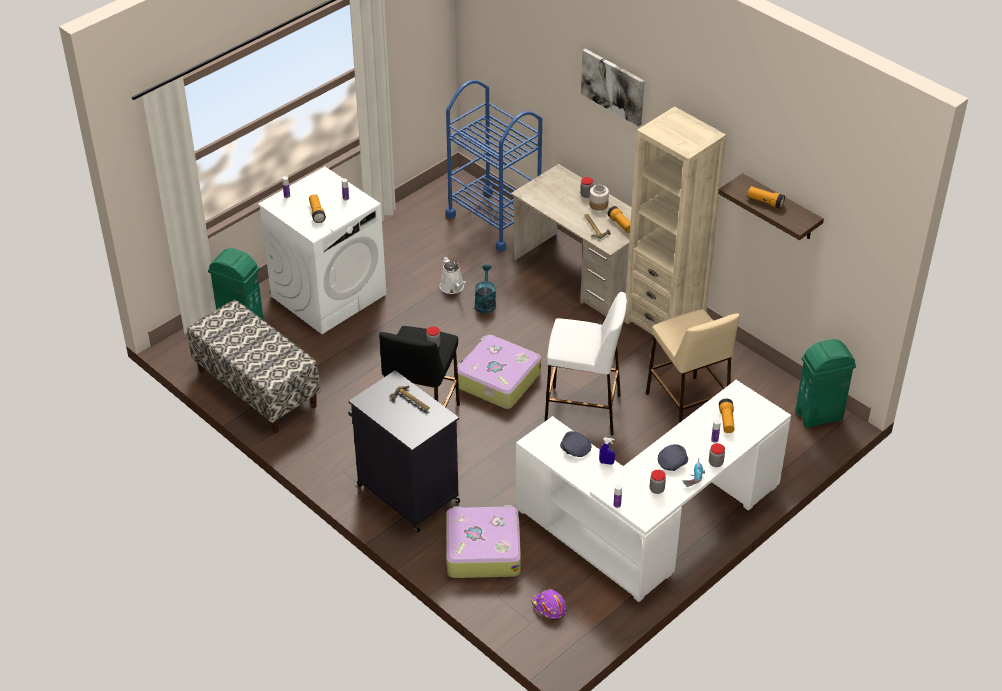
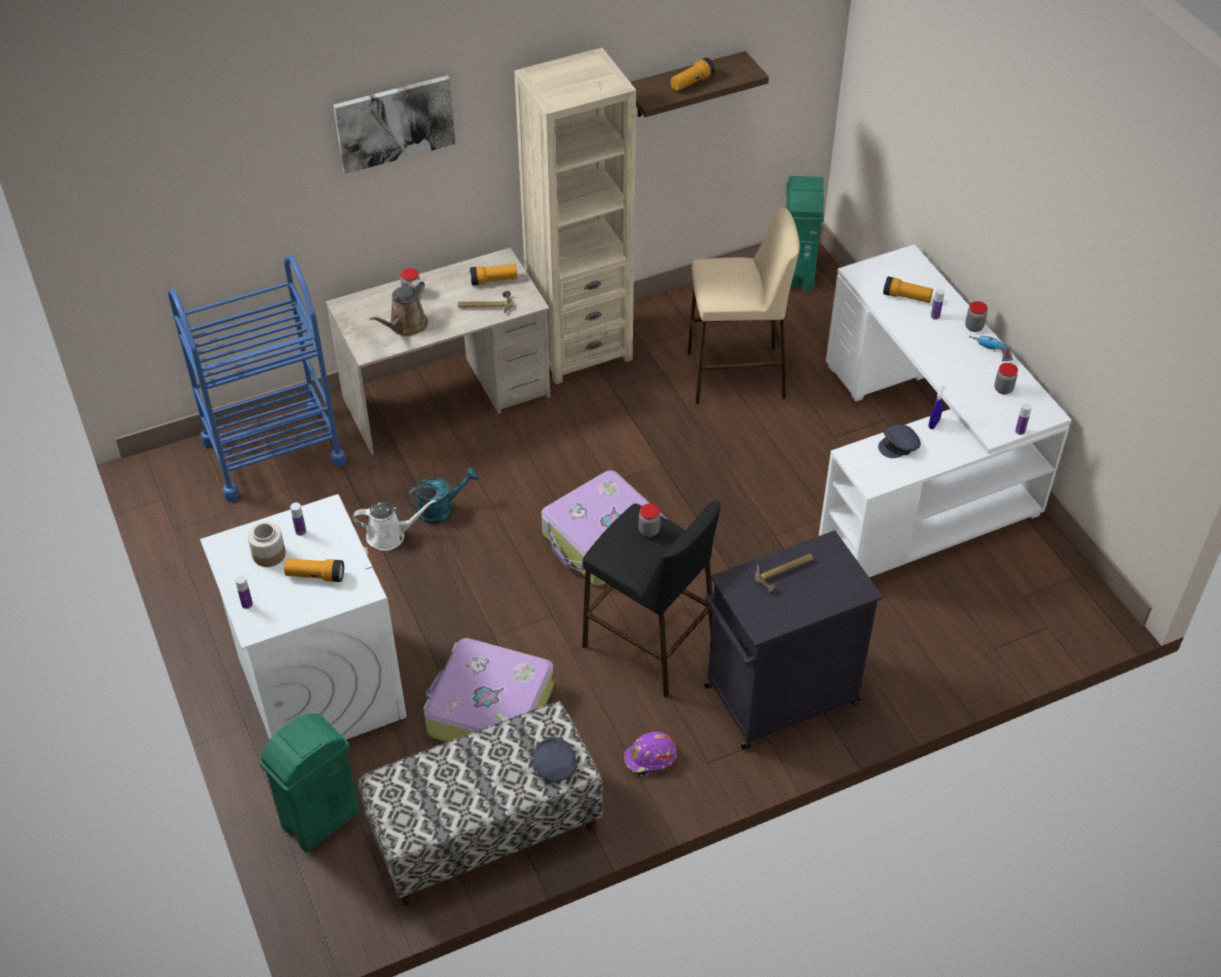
camera: 70 degrees left, 5 degrees up
(482, 550) = (910, 641): suitcase -> suitcase (489, 710)
(485, 302) = (441, 509): turquoise watering can -> turquoise watering can turned 135 degrees clockwise
(548, 608) = (1027, 602): purple hard hat -> purple hard hat (650, 759)
(555, 201) = (406, 326): none -> brown watering can
(583, 410) = (700, 470): white stool -> none
(598, 204) = (440, 289): jar -> jar (269, 554)
(672, 462) = (960, 362): grey cap -> grey cap (554, 764)

